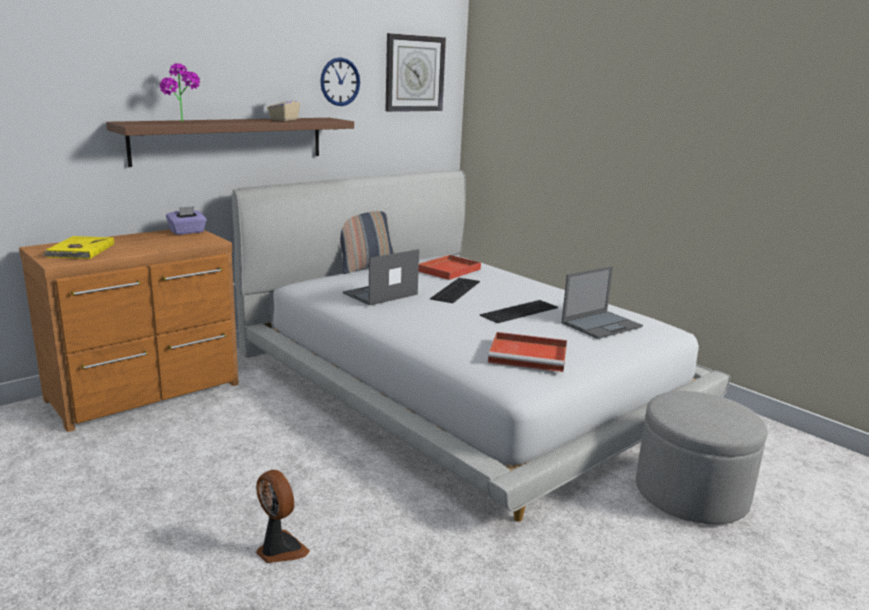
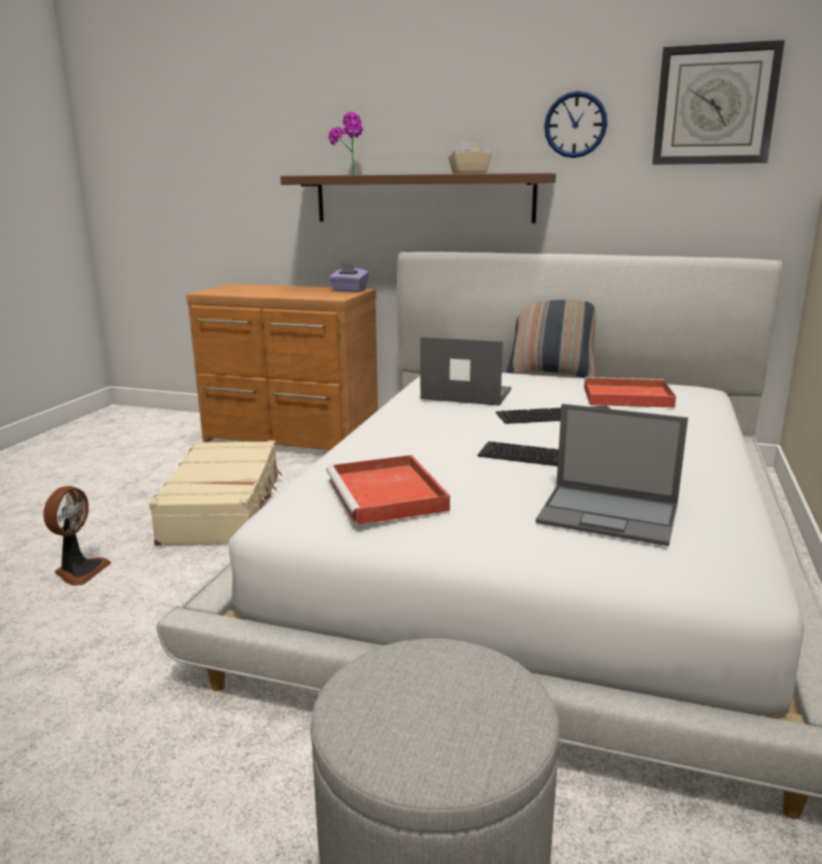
camera: 60 degrees right, 0 degrees up
(80, 251) = (242, 289): yellow book -> none
(251, 457) = (224, 508): none -> beige suitcase

